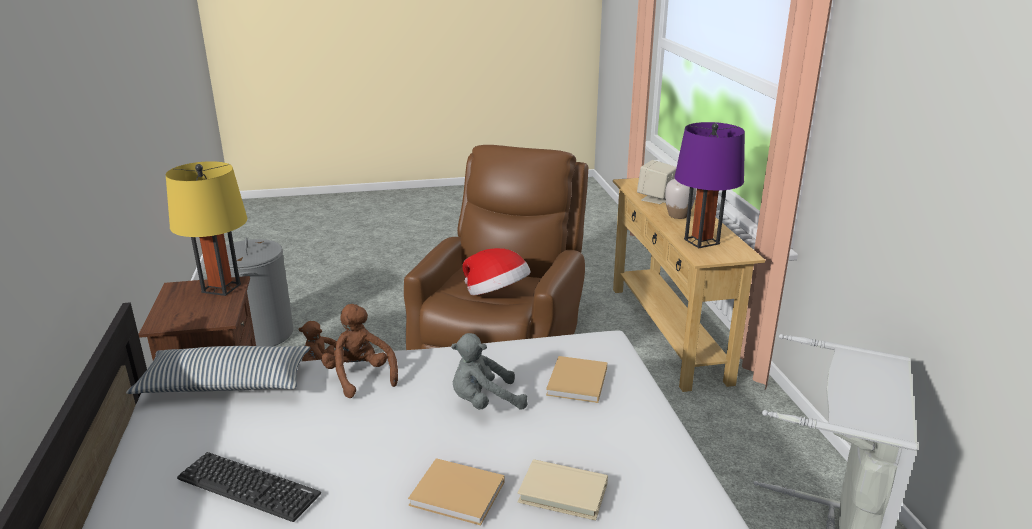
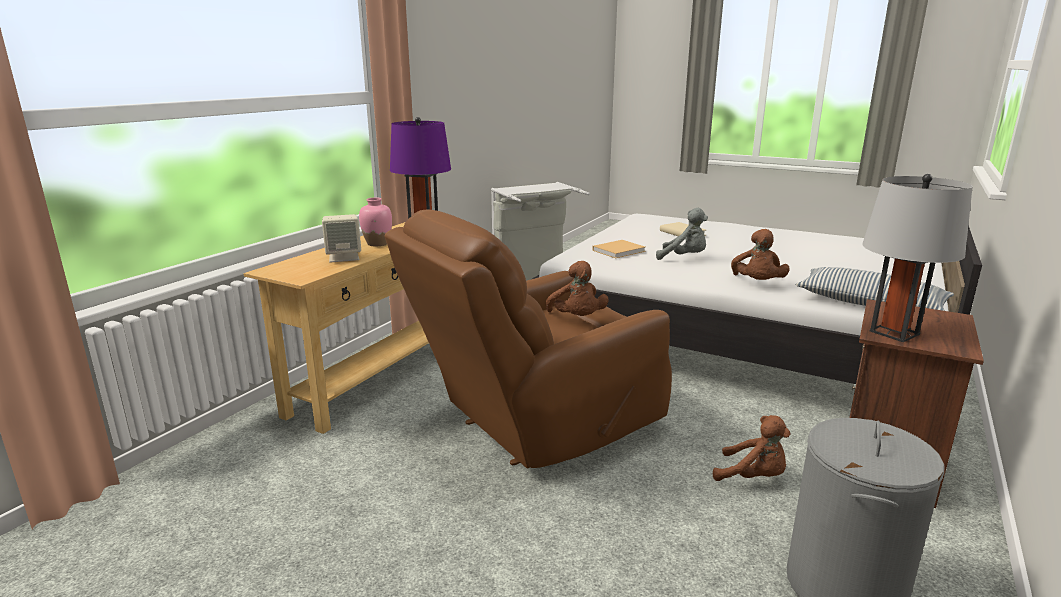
camera: 140 degrees left, 5 degrees down
(221, 288) = (894, 333): yellow table lamp -> grey table lamp
(248, 487) = (844, 261): keyboard -> none
(460, 494) = (730, 241): beige book -> none
(496, 295) = (577, 319): hat -> brown plush toy
(678, 215) = (377, 244): white vase -> pink vase

